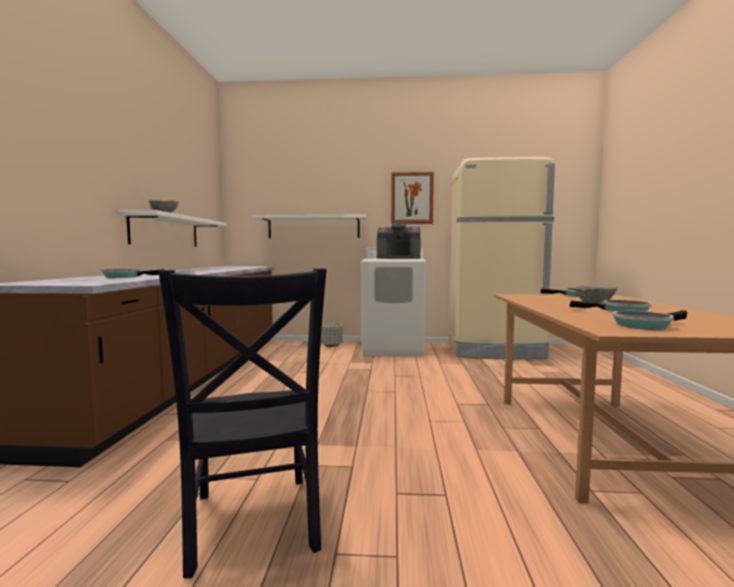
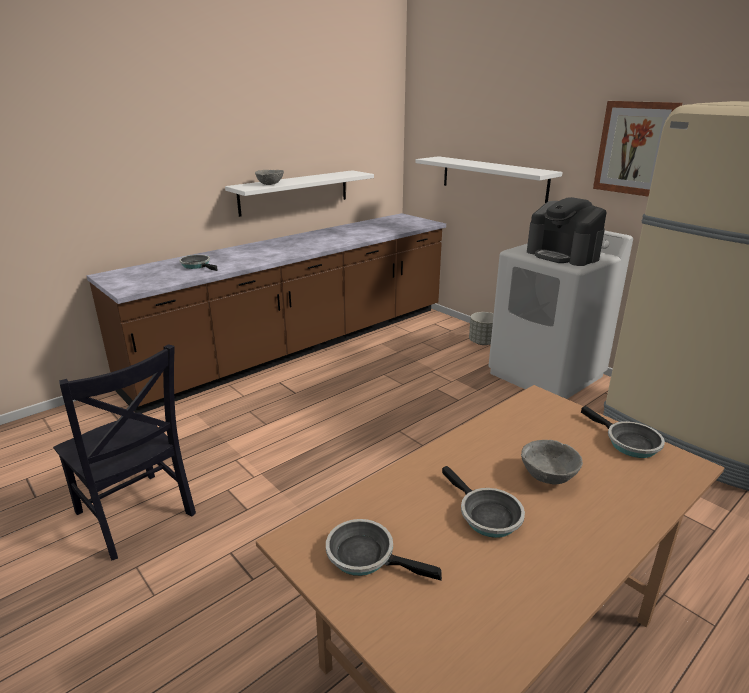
camera: 45 degrees right, 20 degrees up
(253, 525) = (136, 516): black chair -> black chair turned 75 degrees counterclockwise

